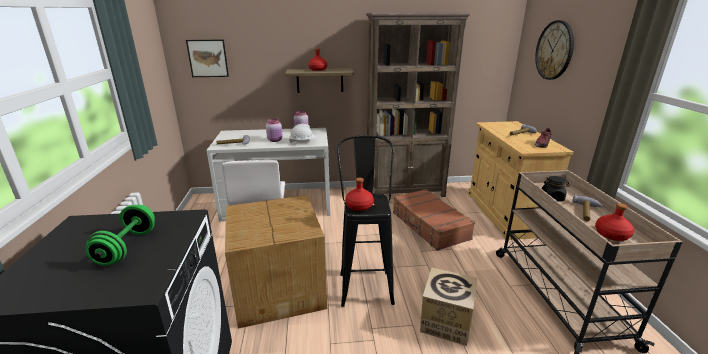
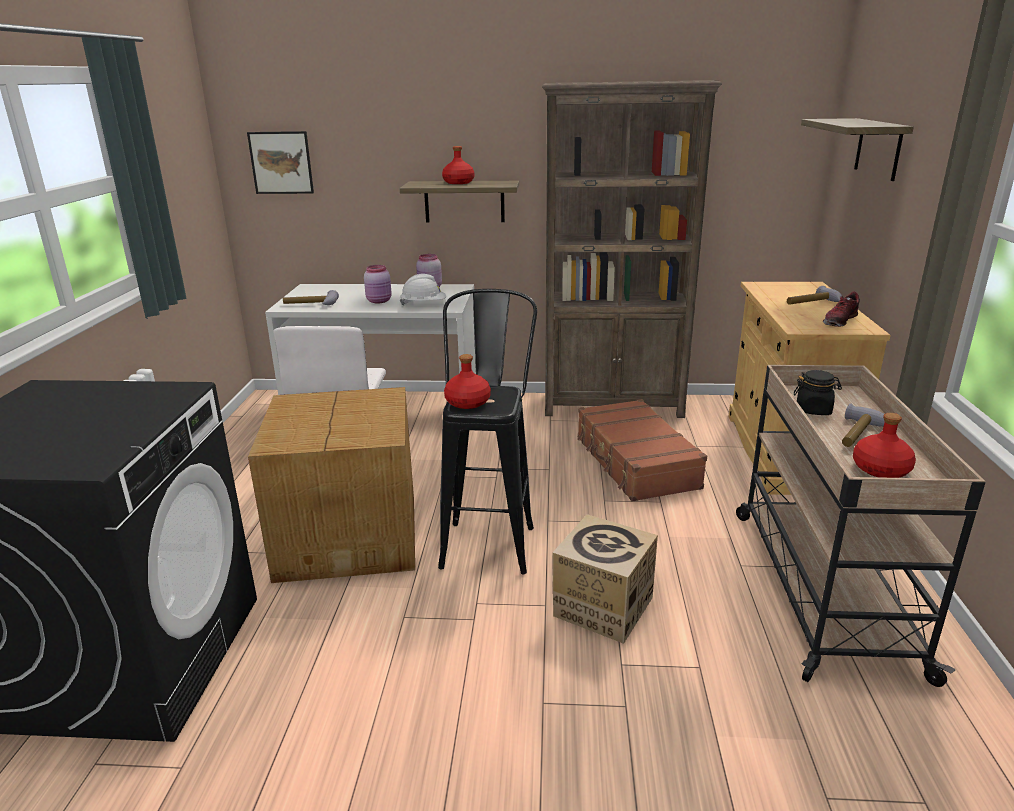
camera: 10 degrees right, 0 degrees up
(127, 247) = (90, 419): green dumbbell -> none
(554, 50) = (878, 148): wall clock -> shelf

